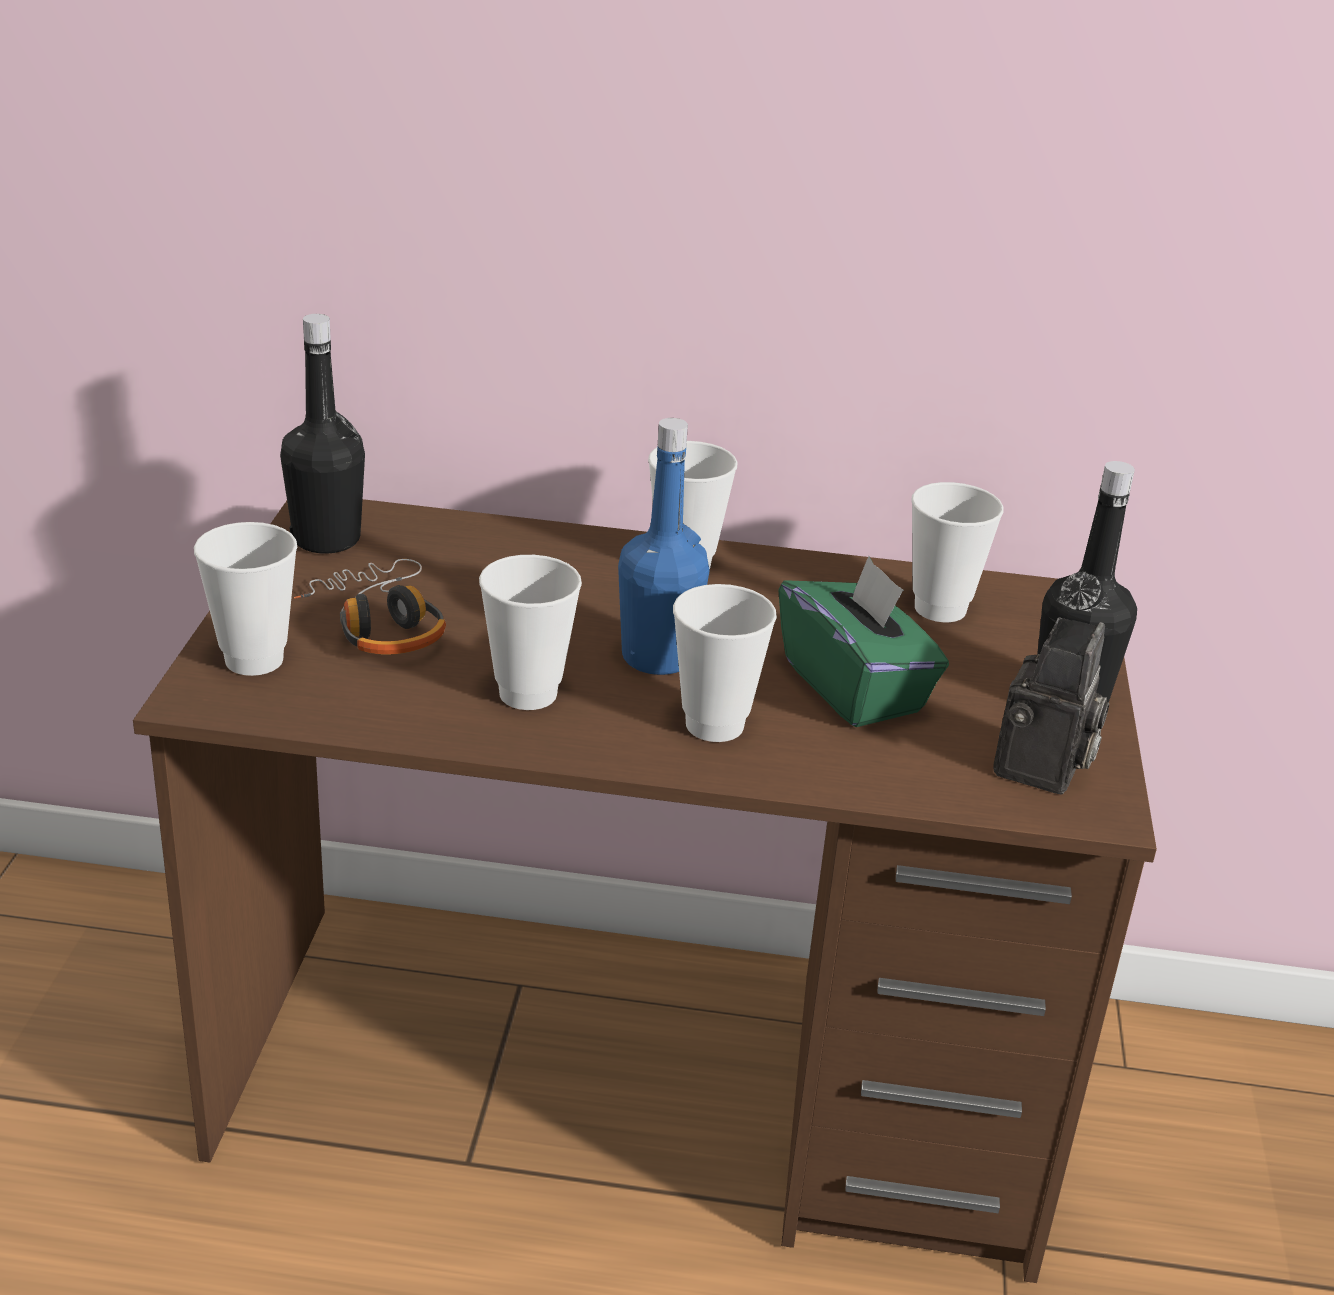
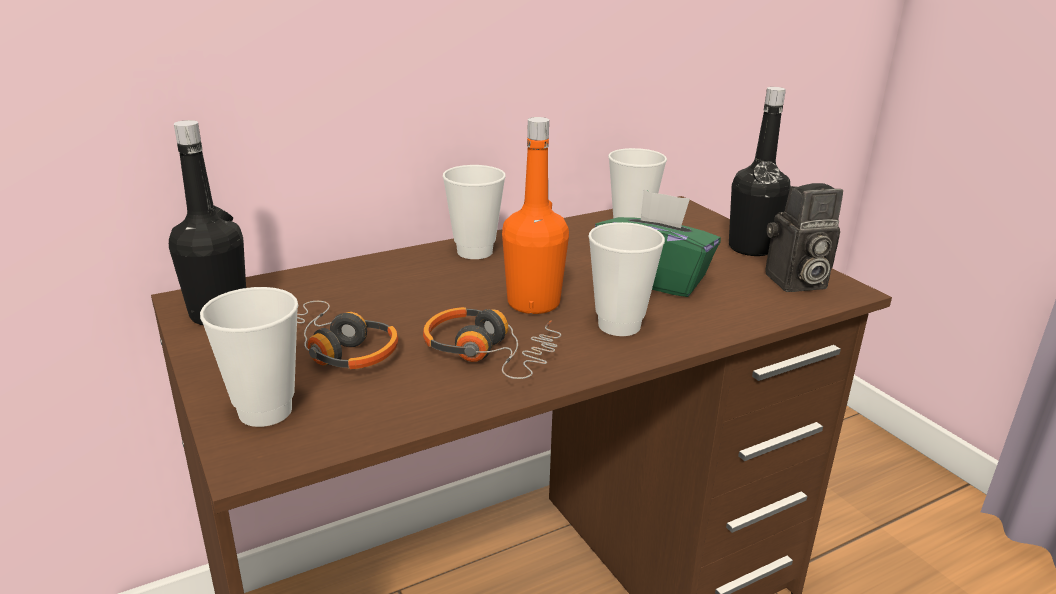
camera: 35 degrees left, 5 degrees down
(528, 694) = (490, 353): cup -> headphones
(657, 657) = (533, 303): blue bottle -> orange bottle
(1042, 771) = (794, 283): camera -> camera turned 90 degrees clockwise

